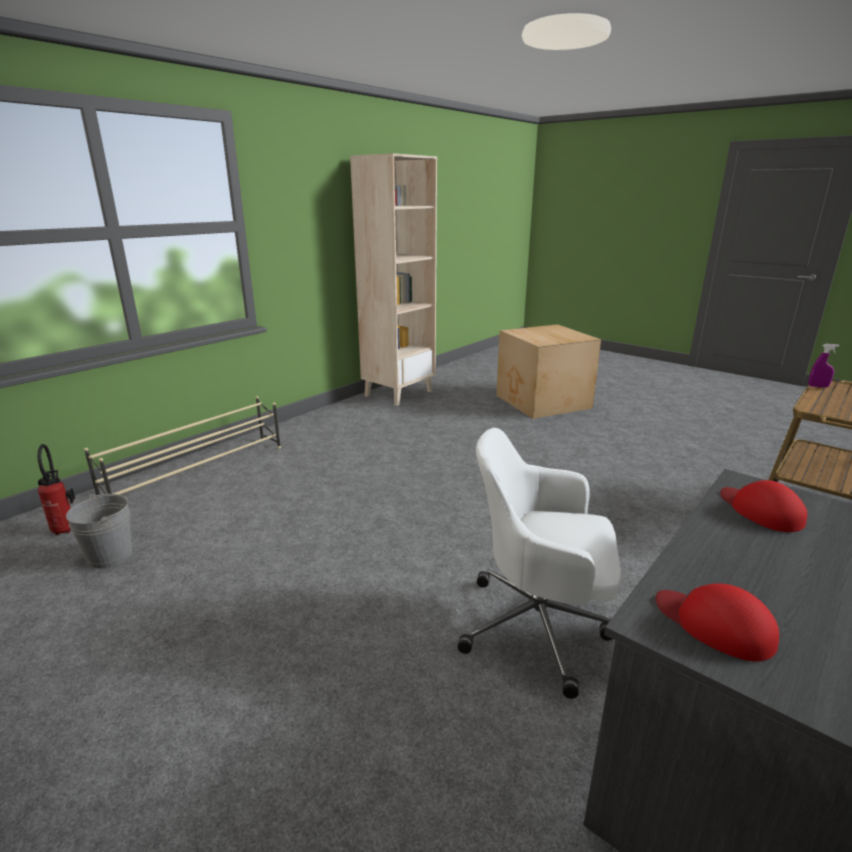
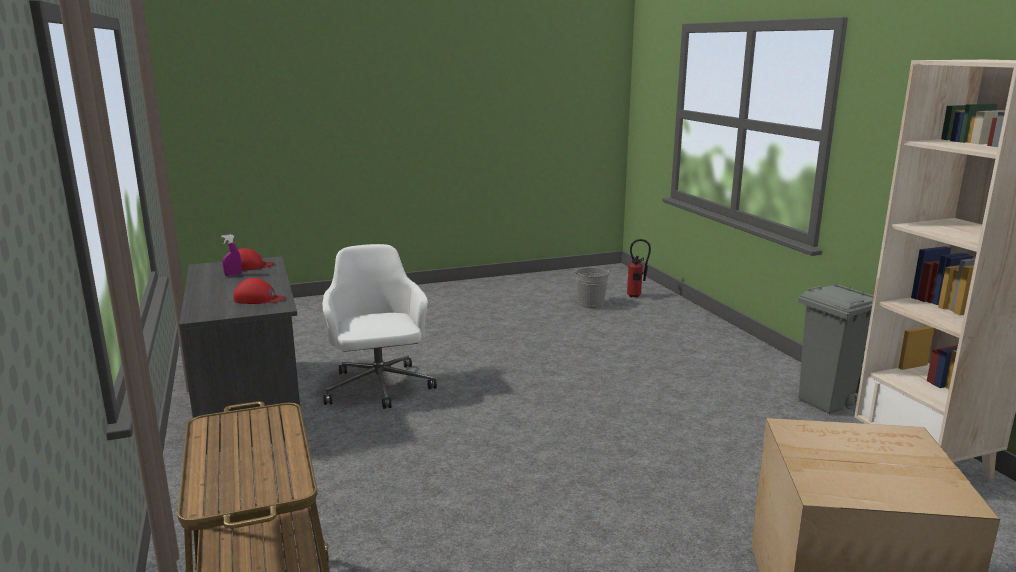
camera: 120 degrees right, 5 degrees down
(198, 471) = (698, 329): beige shoe rack -> none
(343, 415) = (825, 403): none -> grey trash can
(539, 627) = (379, 388): white office chair -> white office chair turned 60 degrees counterclockwise
(818, 386) = (296, 465): purple spray bottle -> purple spray bottle (233, 275)

